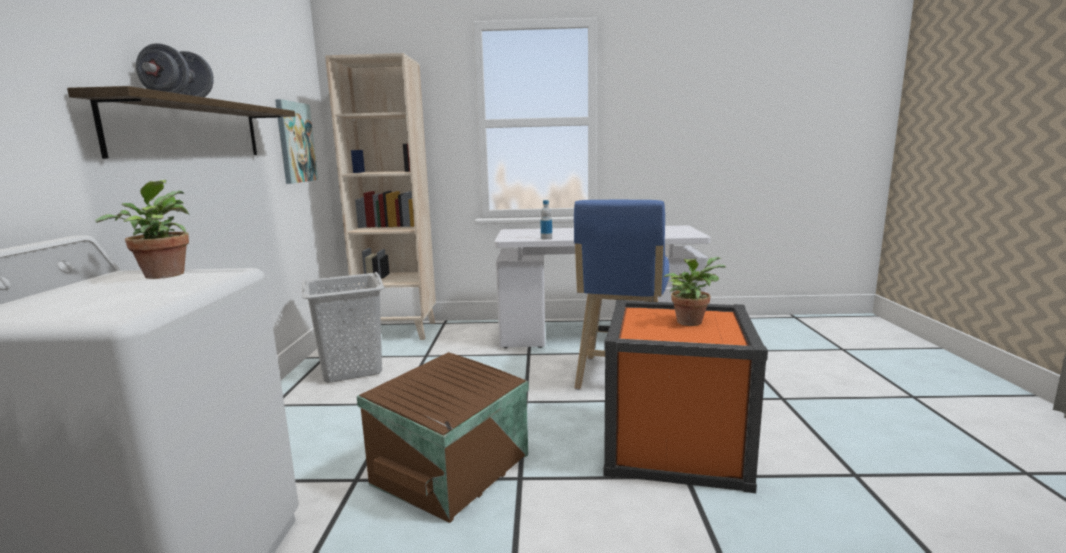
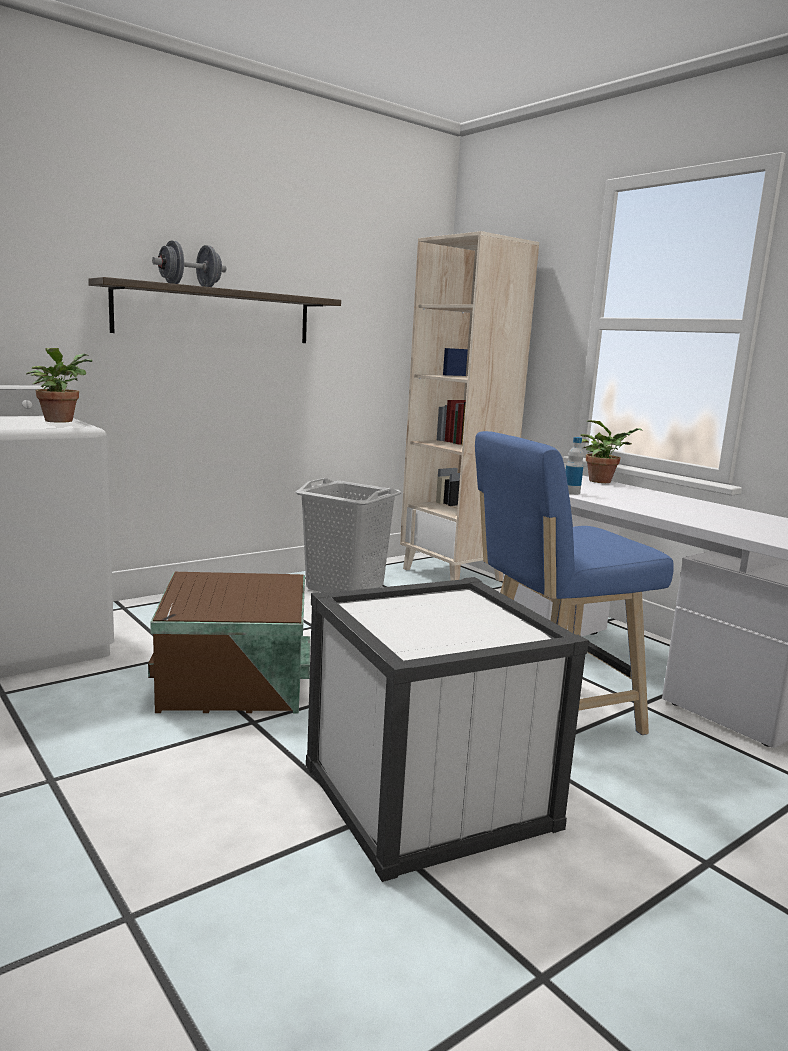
camera: 50 degrees right, 0 degrees up
(295, 142) = (380, 334): picture -> none
(674, 445) = (427, 795): orange storage box -> white storage box
(690, 321) = (469, 624): potted plant -> potted plant (603, 481)

